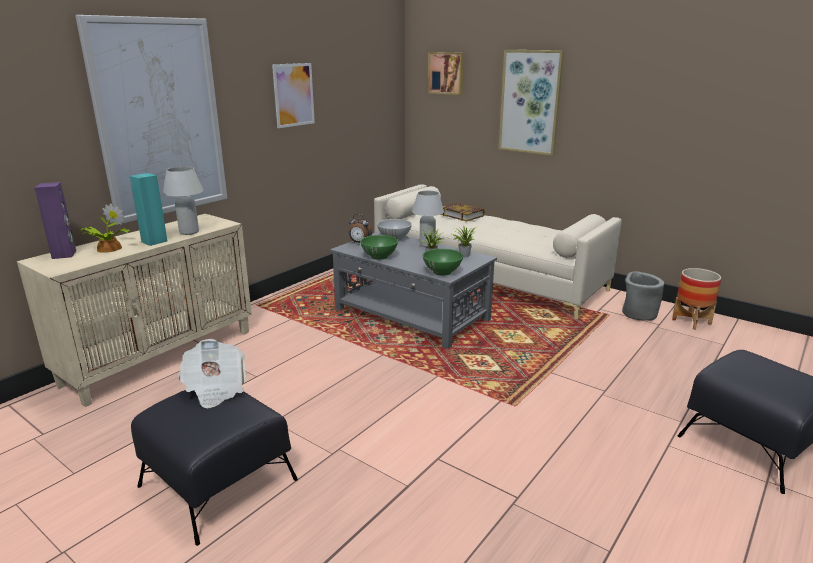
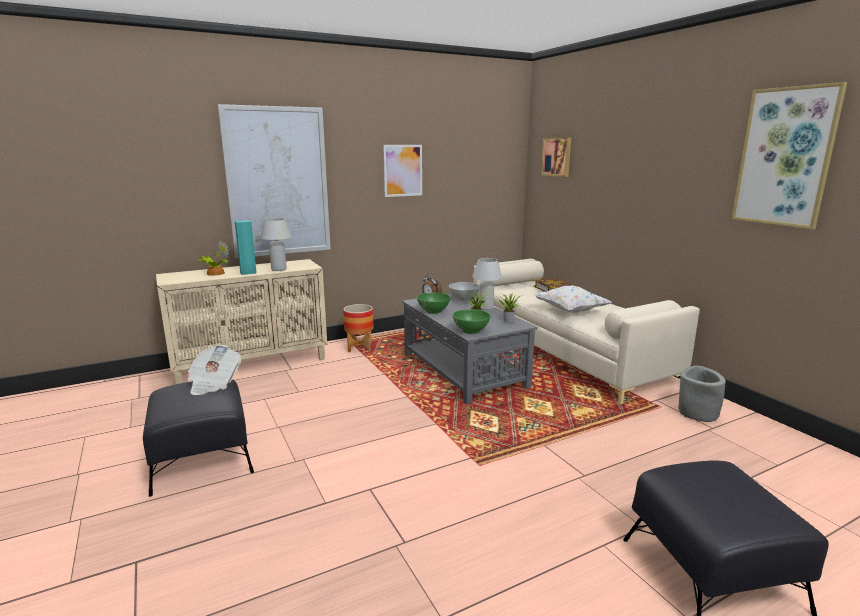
camera: 25 degrees right, 5 degrees down
(64, 254) = (185, 273): purple speaker -> none
(500, 236) = (570, 311): none -> white pillow
(530, 102) = (623, 184): picture -> picture (785, 157)
(691, 321) = (757, 433): planter -> planter (359, 347)

